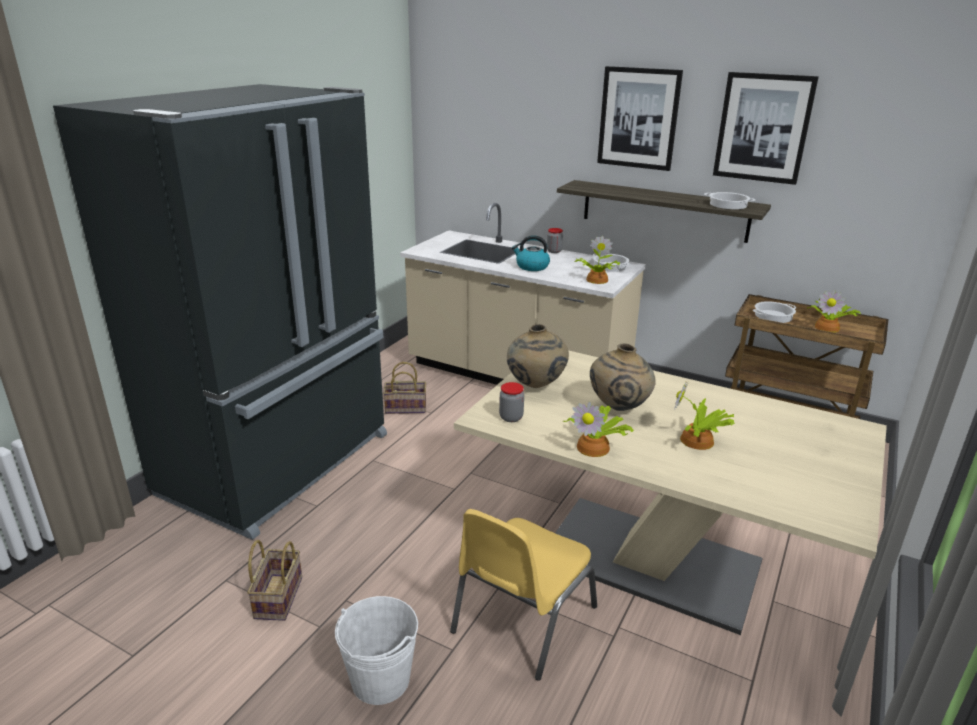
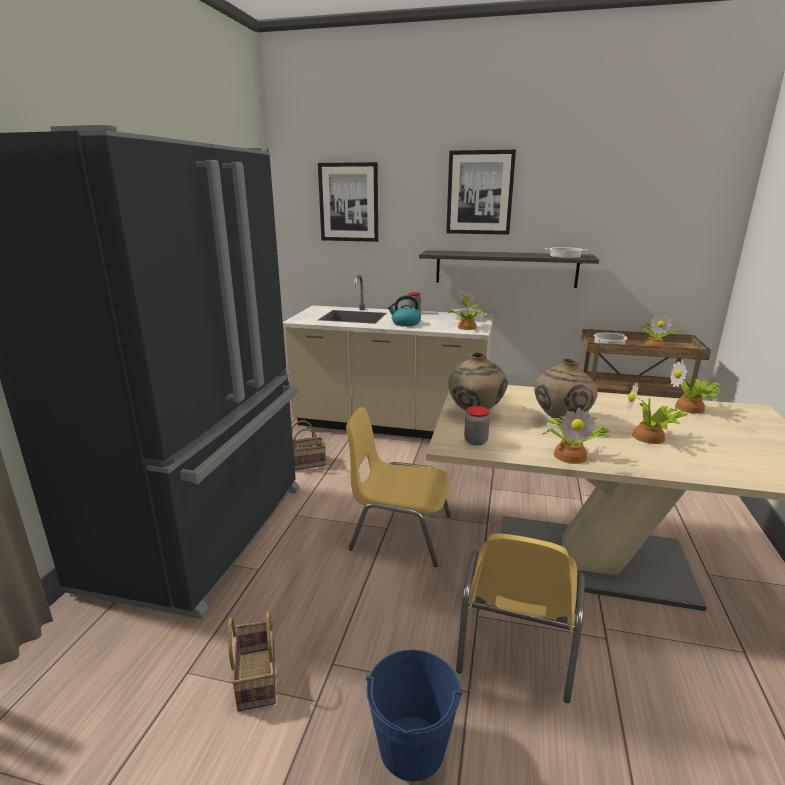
camera: 15 degrees left, 5 degrees down
(380, 679) = (412, 747): white bucket -> blue bucket
(465, 496) = (399, 532): none -> yellow chair
(763, 128) = (584, 192): picture -> picture (349, 202)
(783, 415) = (691, 408): none -> potted plant

